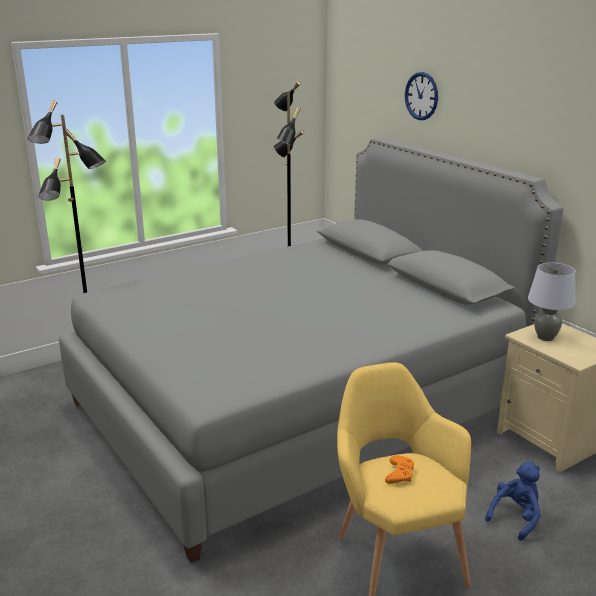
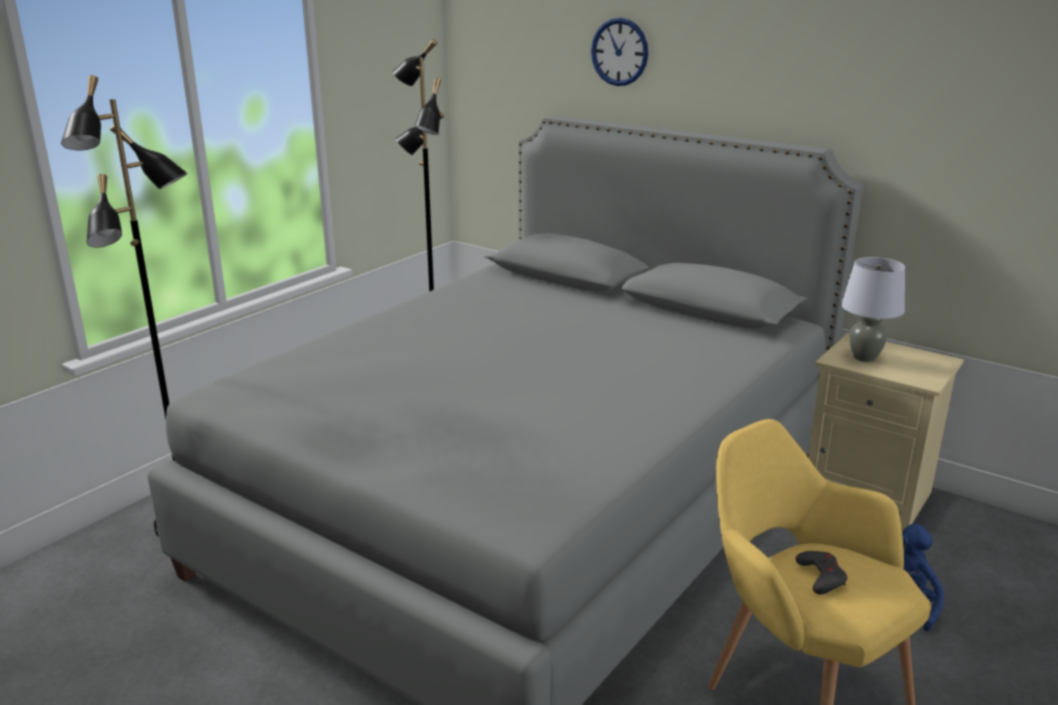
camera: 20 degrees left, 0 degrees up
(399, 473) = (821, 576): orange game controller -> grey game controller

